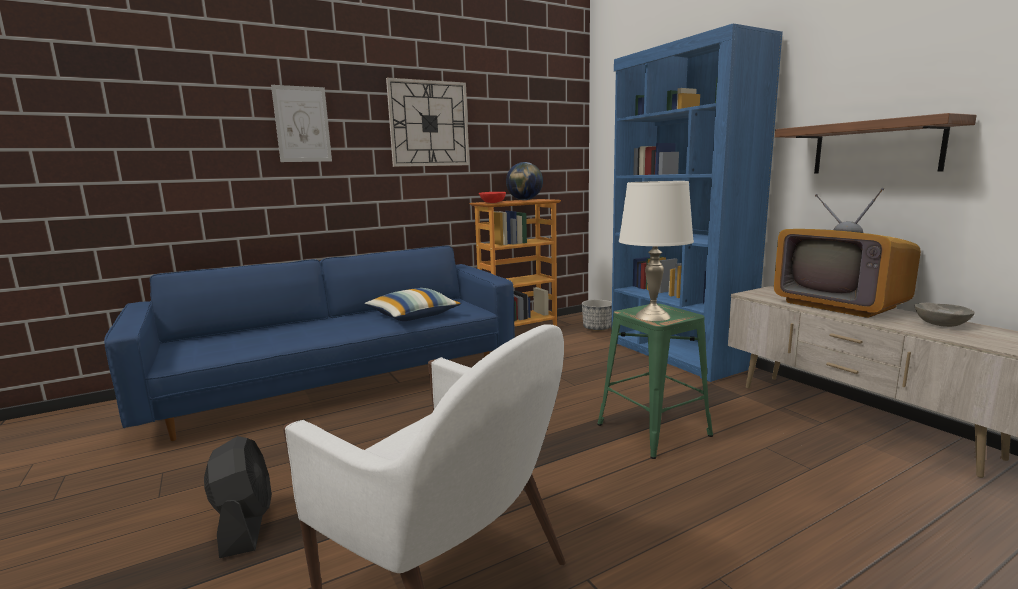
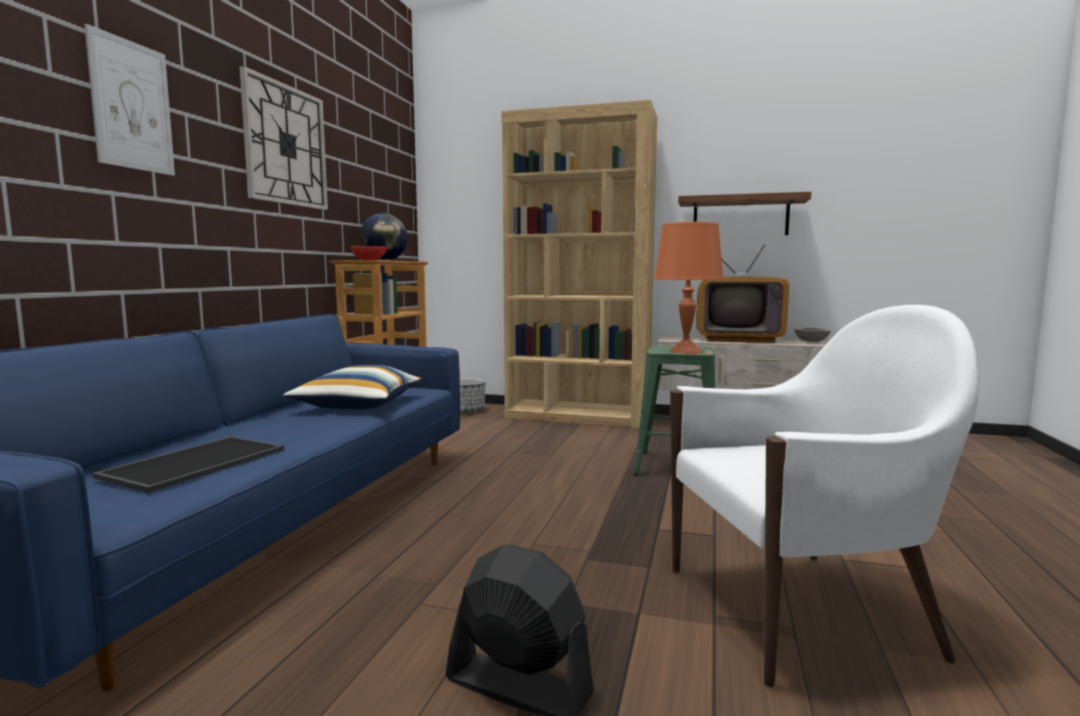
camera: 45 degrees left, 5 degrees down
(260, 339) = (195, 462): none -> tray
(652, 316) = (685, 351): white table lamp -> orange table lamp
(676, 354) = (578, 416): blue bookcase -> brown bookcase

